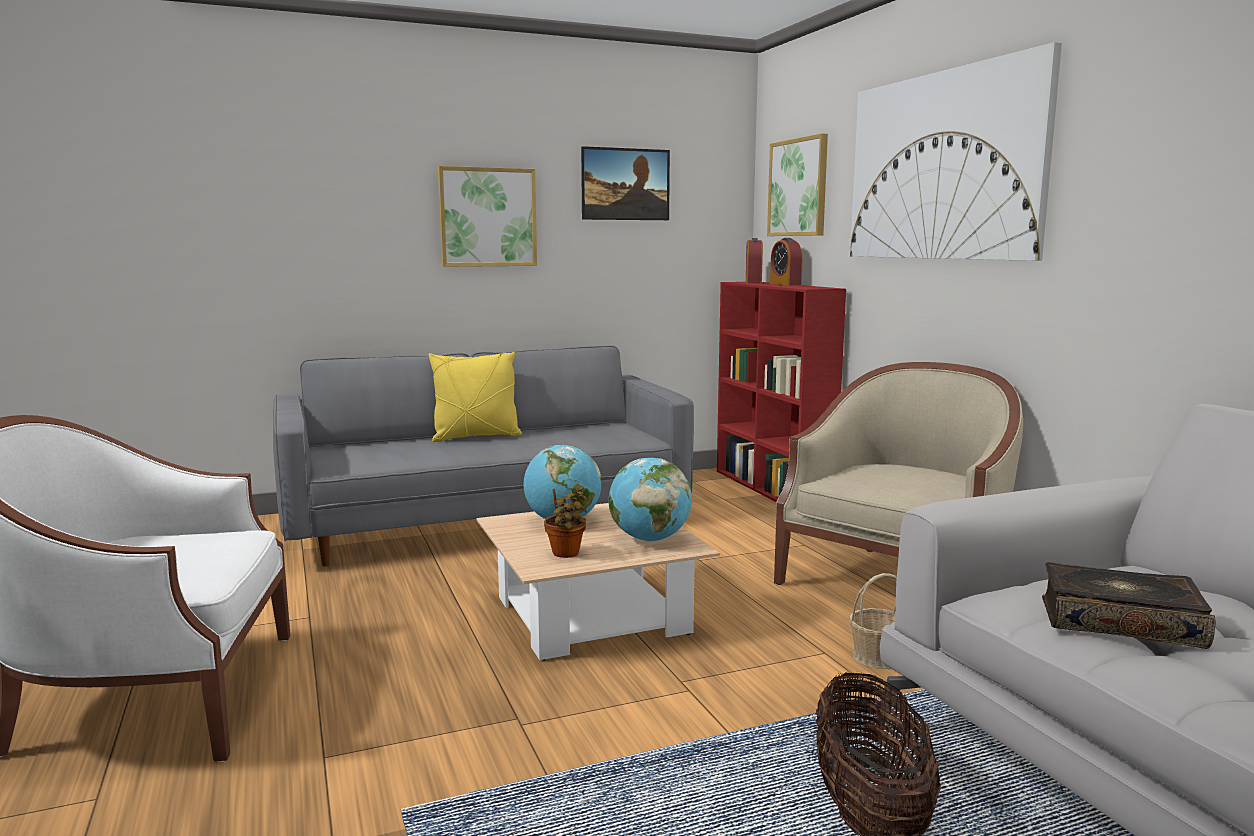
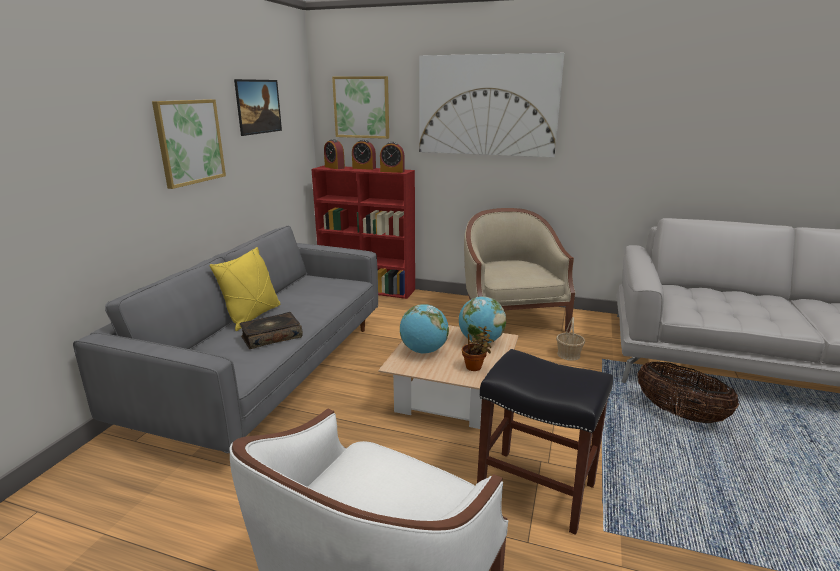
camera: 50 degrees left, 10 degrees up
(447, 733) = (538, 489): none -> black stool
(803, 287) = (392, 171): none -> alarm clock
(1119, 622) = (717, 308): book -> book (271, 337)

